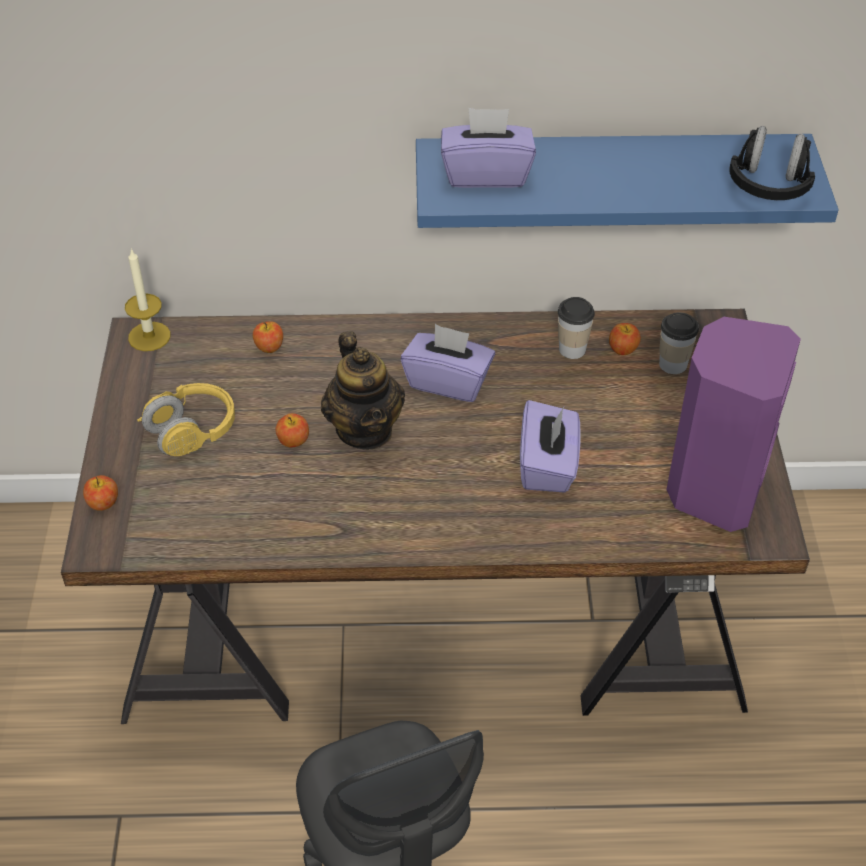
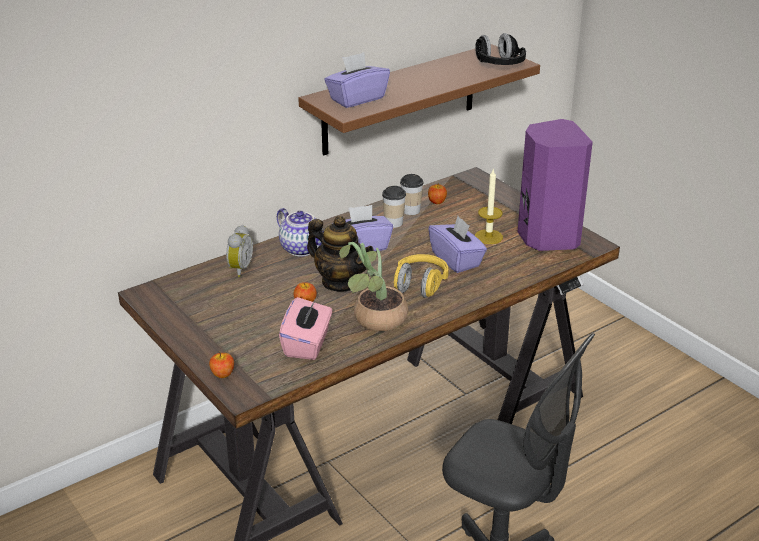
camera: 35 degrees left, 15 degrees down
(149, 336) = (155, 291): candle -> candle (488, 237)
(192, 432) = (238, 322): yellow headphones -> yellow headphones (420, 286)
(234, 509) = (307, 344): none -> pink tissue box
(269, 347) = (239, 269): apple -> alarm clock
(345, 514) = (374, 320): none -> potted plant
(373, 350) = (303, 249): none -> teapot
(609, 180) = (400, 100): blue shelf -> brown shelf
(673, 364) = (469, 199): cup -> cup (393, 223)

